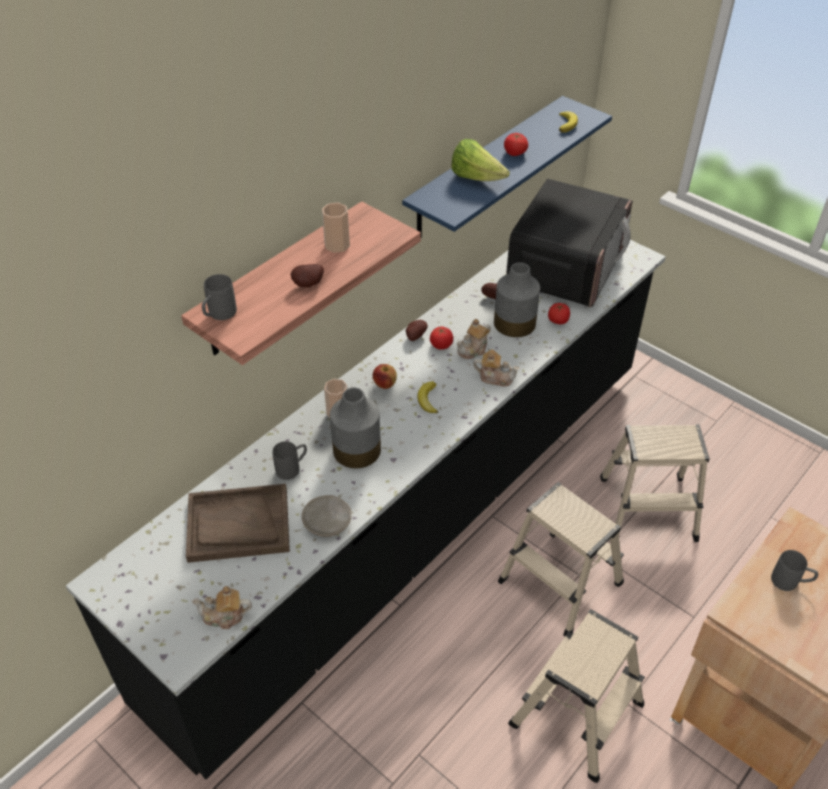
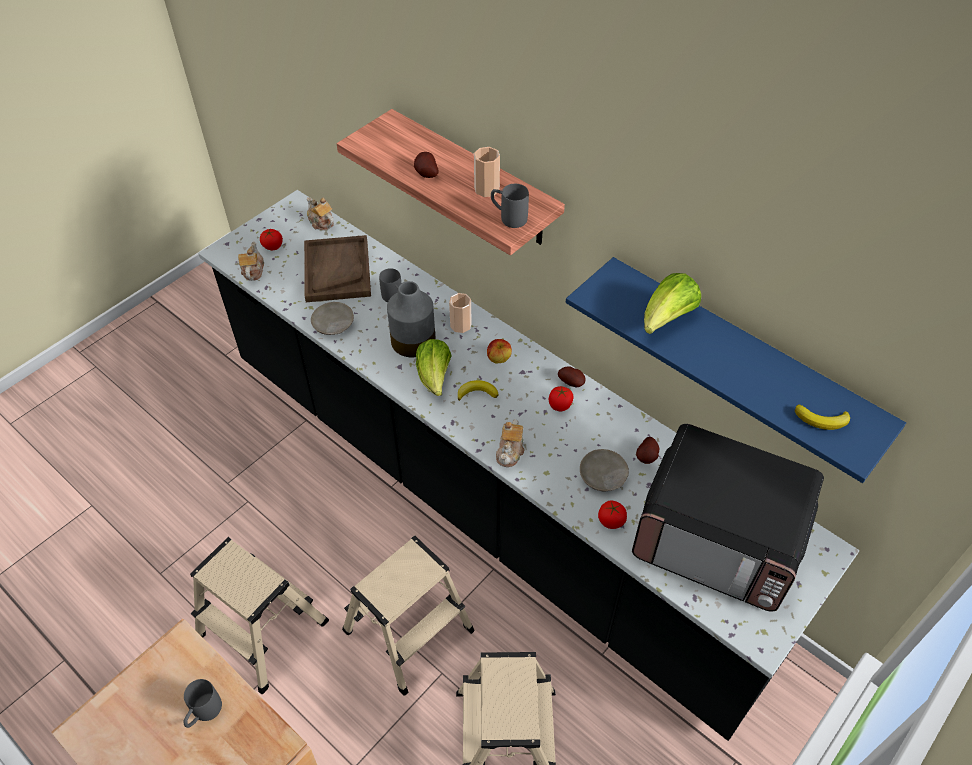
camera: 90 degrees right, 5 degrees up
(219, 315) = (388, 127): grey mug -> grey mug (508, 217)
(408, 431) = (434, 377): none -> lettuce
(473, 349) = (554, 433): teapot -> teapot (321, 222)
(515, 153) = (731, 358): tomato -> tomato (272, 246)
(515, 323) = (602, 475): grey vase -> beige plate

